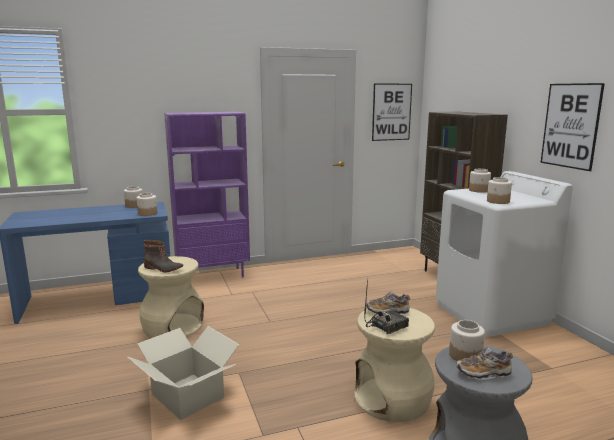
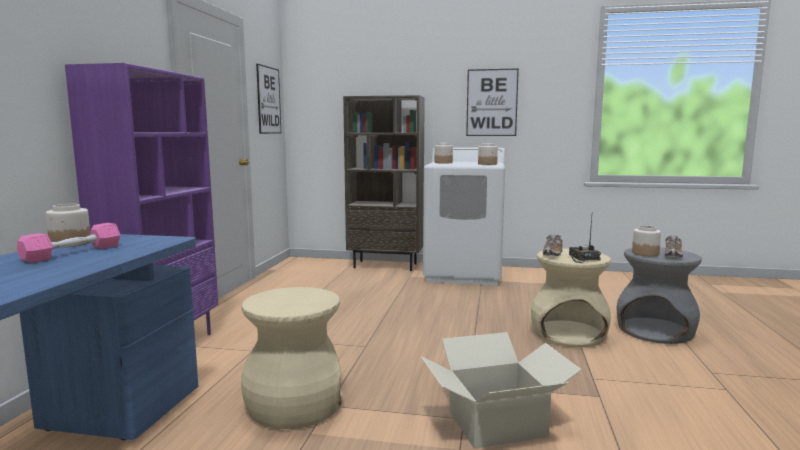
camera: 60 degrees left, 5 degrees down
(116, 211) = (73, 253): none -> pink dumbbell
(148, 213) = (155, 242): jar -> none
(163, 268) = (301, 303): boot -> none

